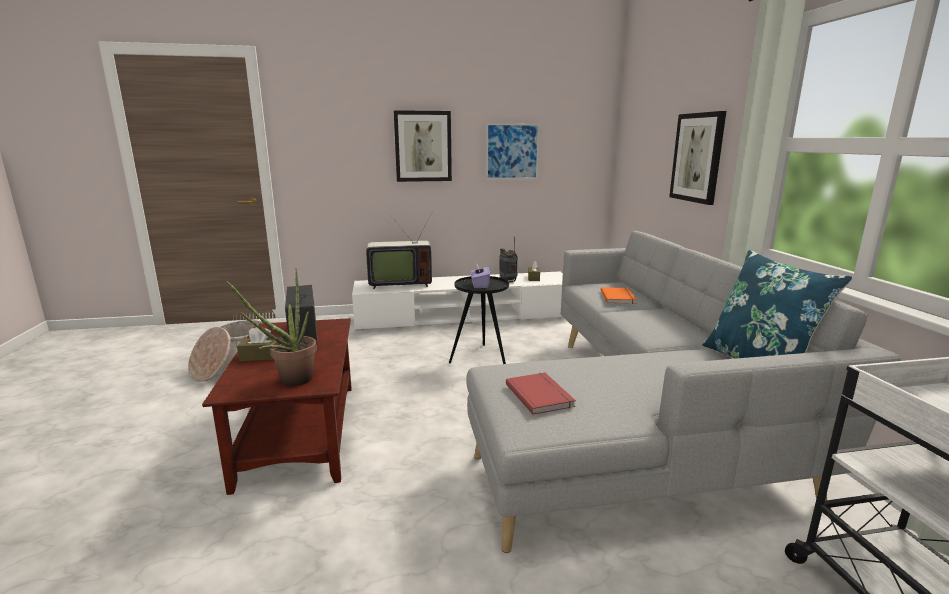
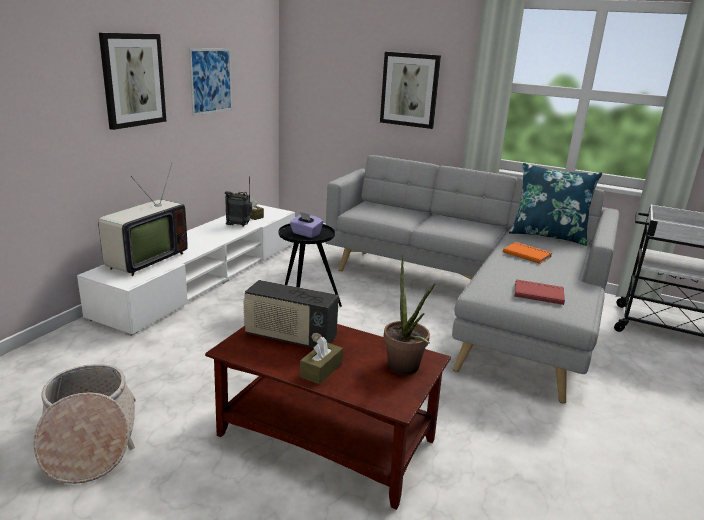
camera: 55 degrees left, 5 degrees up
(619, 297) = (400, 214): orange book -> orange book (527, 254)

